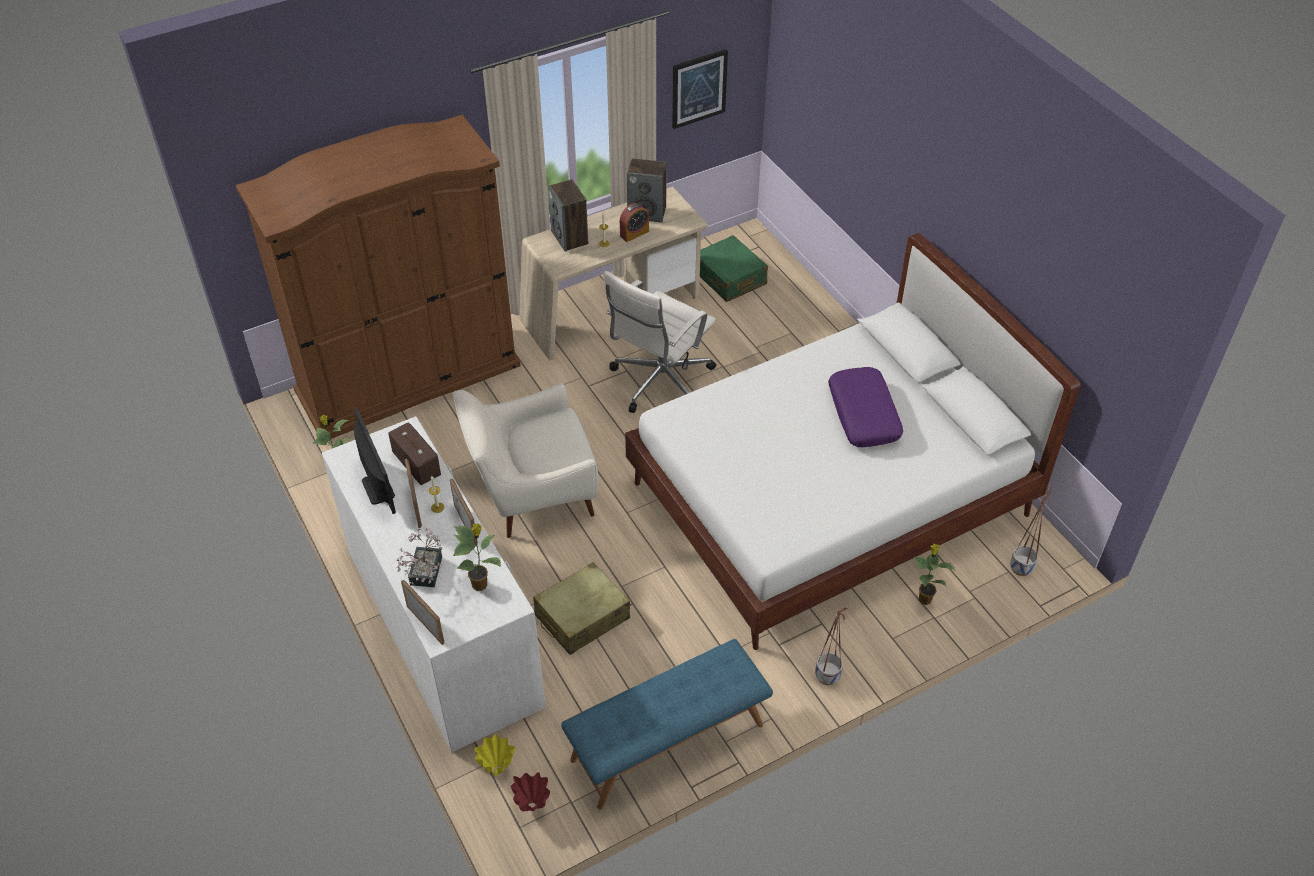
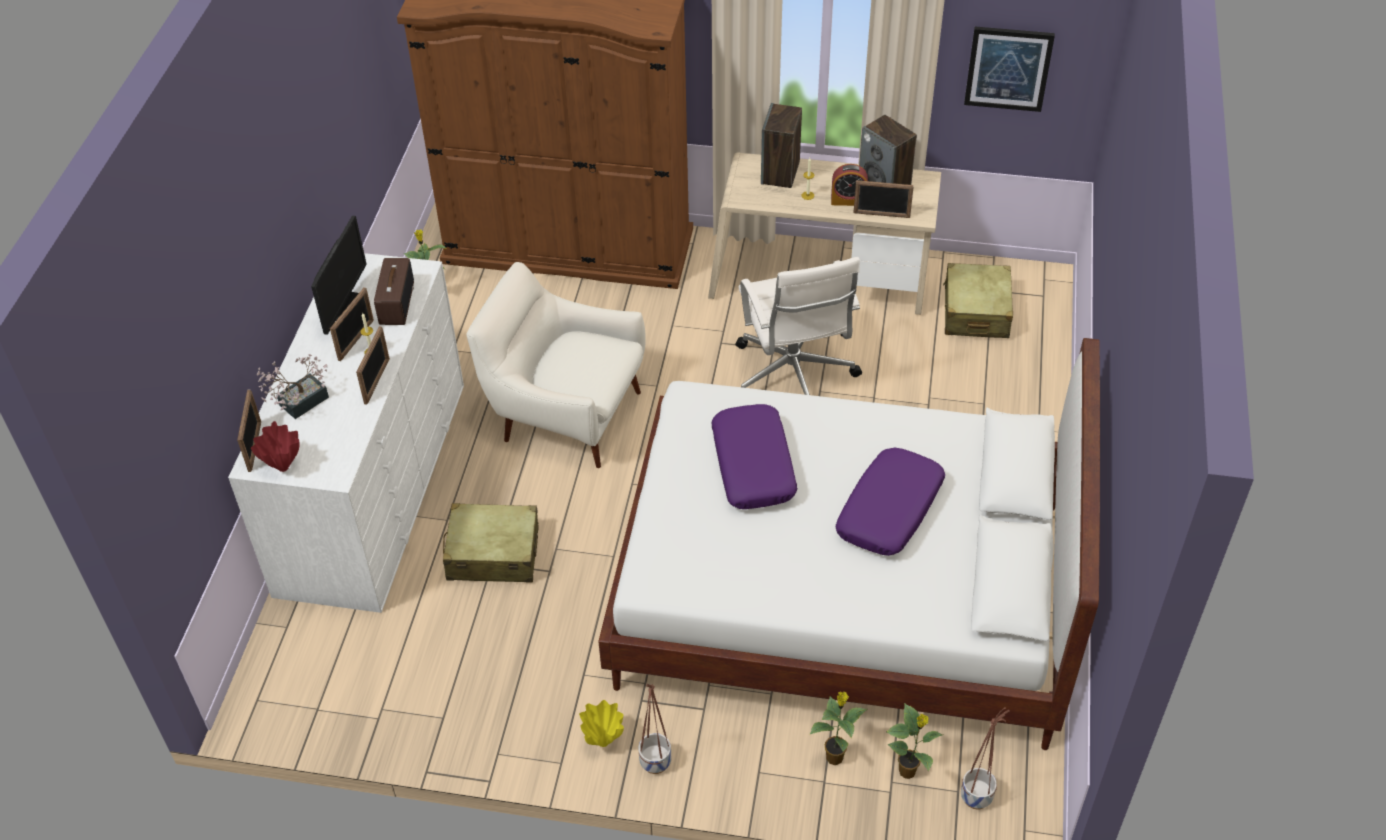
camera: 40 degrees right, 0 degrees up
(480, 584) = (332, 440): potted plant -> potted plant (908, 771)
(497, 769) = (290, 638): yellow vase -> yellow vase (604, 741)
(532, 807) = (284, 690): red vase -> red vase (283, 468)
(659, 382) = (793, 378): white office chair -> white office chair turned 90 degrees counterclockwise
(665, 232) = (881, 215): none -> picture frame
(668, 743) = (448, 718): blue bench -> none
(729, 278) = (976, 312): green suitcase -> beige suitcase
(756, 436) = (754, 465): none -> purple pillow

